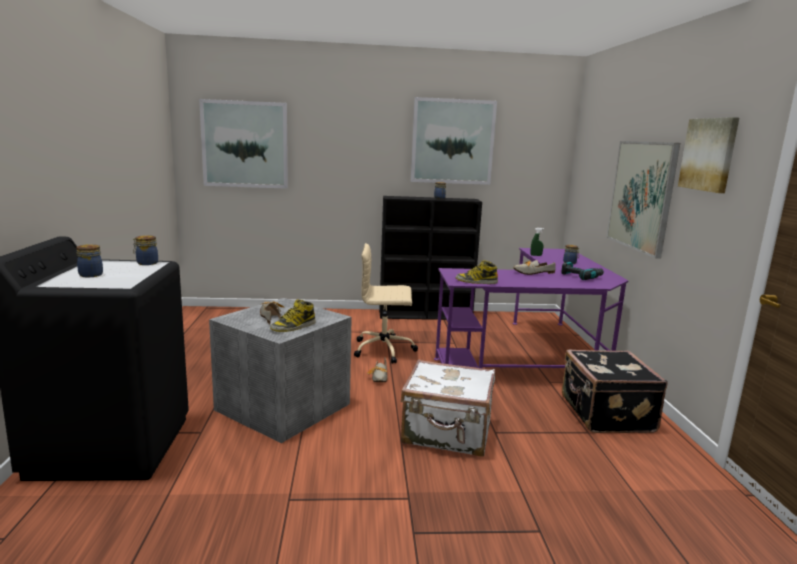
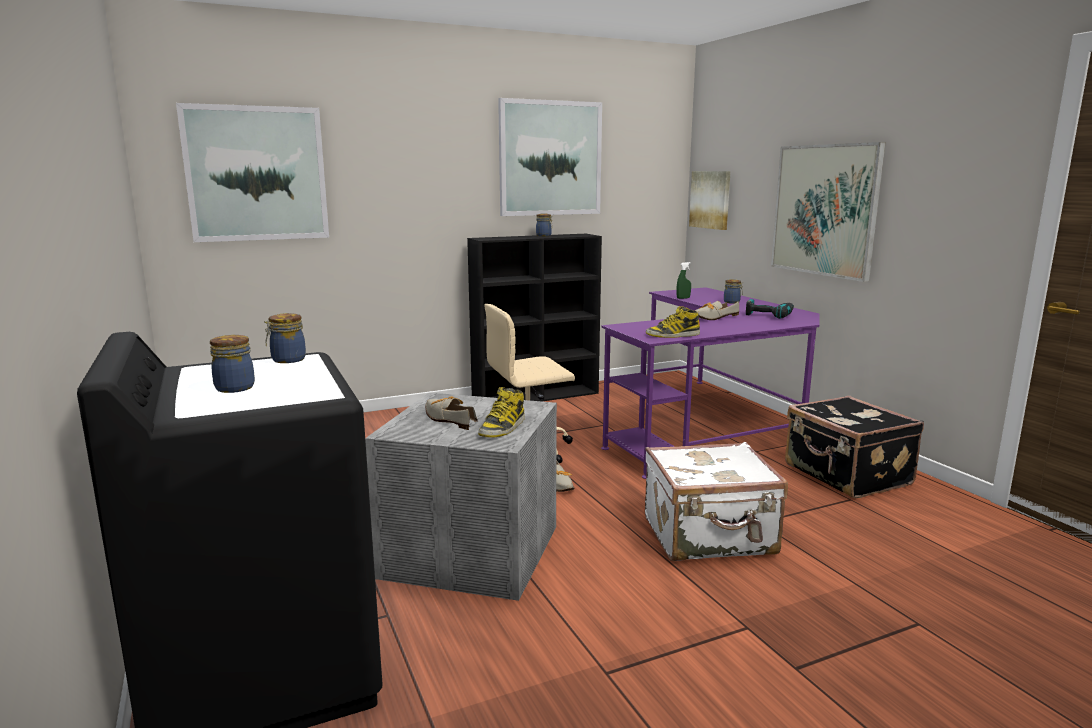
camera: 20 degrees left, 0 degrees up
(709, 154) = (936, 152): picture -> picture (711, 199)

